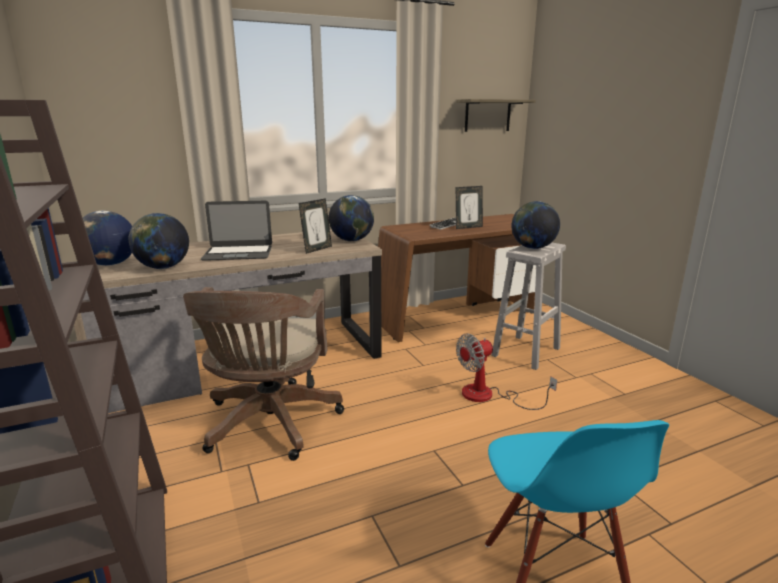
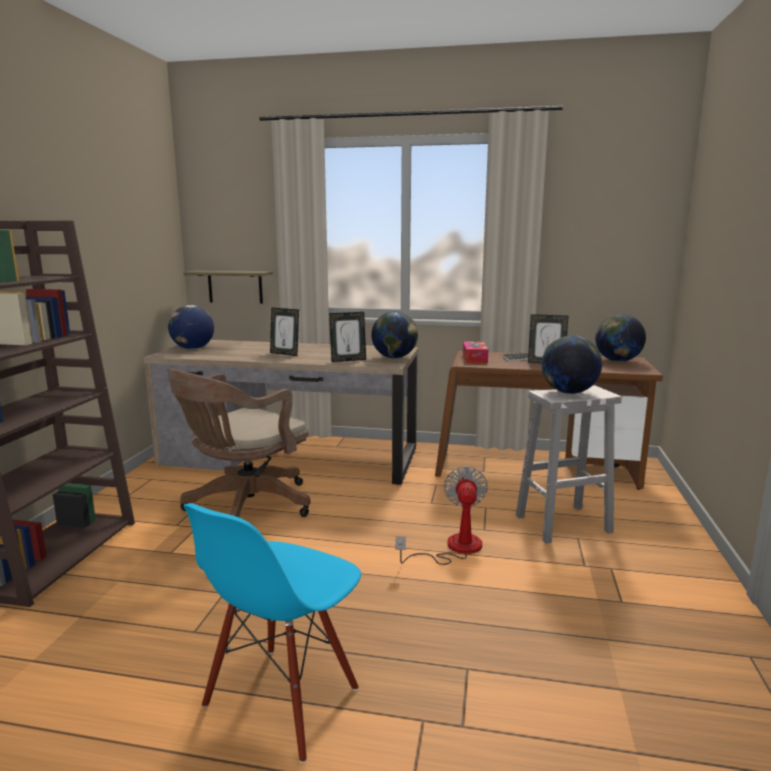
camera: 35 degrees right, 5 degrees down
(163, 268) = (216, 356): globe -> globe (617, 361)
(238, 253) = (285, 354): laptop -> picture frame
(412, 231) = (474, 359): none -> tissue box
(487, 115) = (619, 233): shelf -> shelf (235, 286)
(488, 396) = (454, 548): fan -> fan turned 90 degrees clockwise

